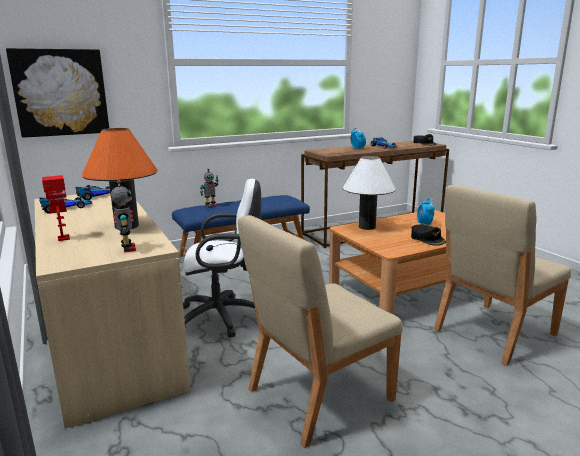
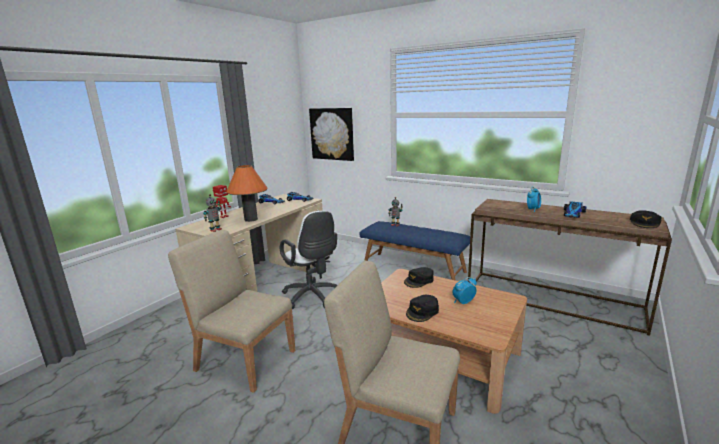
camera: 60 degrees right, 0 degrees up
(367, 227) = (419, 280): white table lamp -> black cap

